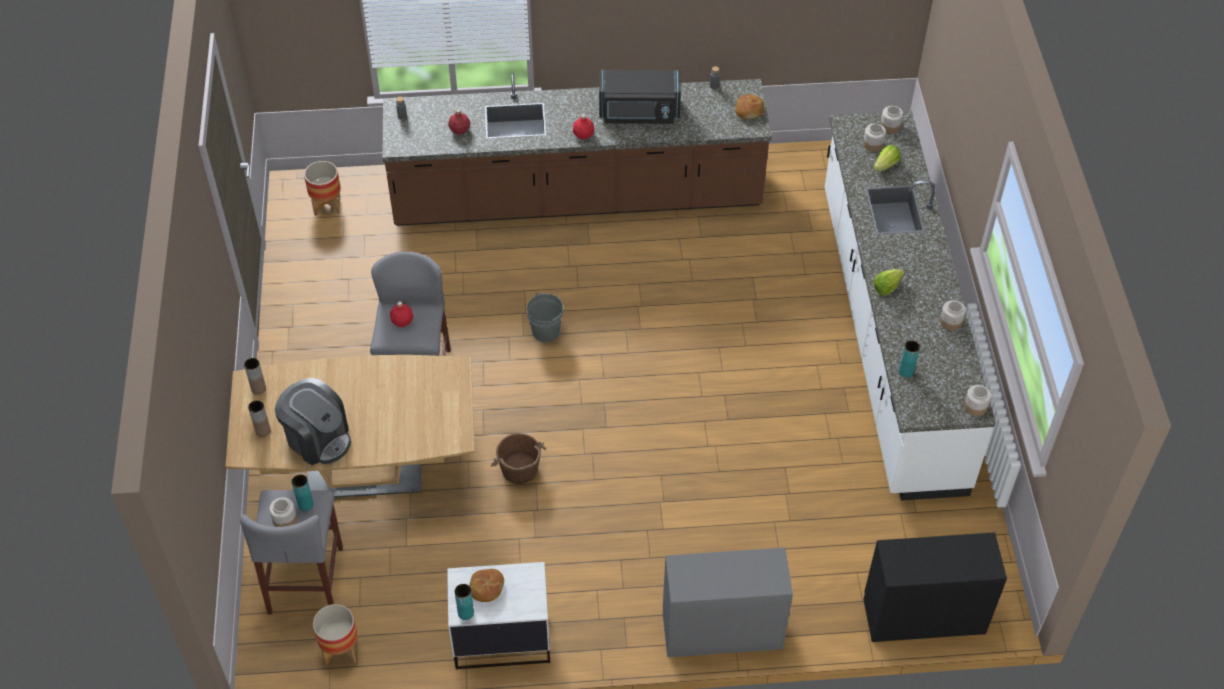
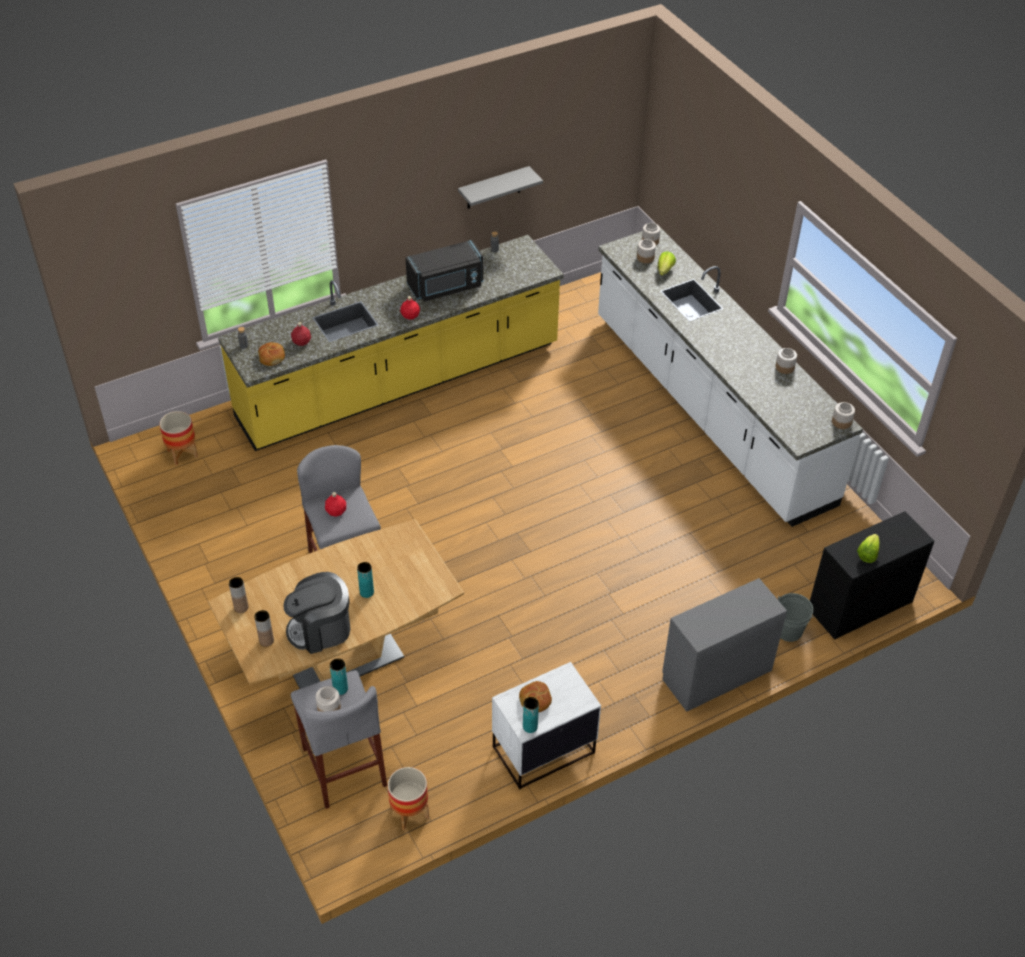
camera: 25 degrees left, 5 degrees down
(318, 438) = (321, 630): coffee machine -> coffee machine turned 150 degrees clockwise
(520, 470) = (478, 610): brown bucket -> none
(546, 331) = (435, 494): grey bucket -> grey bucket (789, 630)
(577, 198) = (400, 382): brown counter -> yellow counter
(729, 19) = (493, 188): none -> grey shelf
(749, 110) = (534, 260): bread -> bread (272, 357)
(886, 287) = (721, 357): lettuce -> lettuce (867, 554)
(906, 371) = (775, 413): turquoise vase -> turquoise vase (366, 592)

